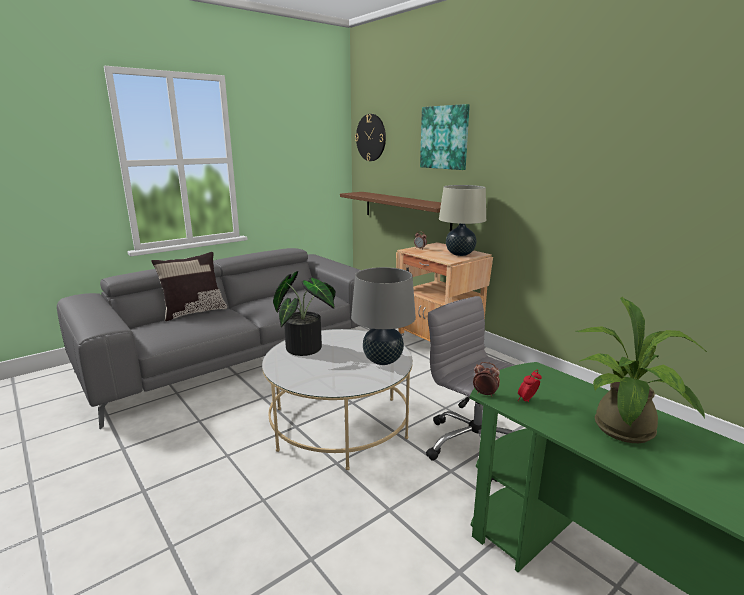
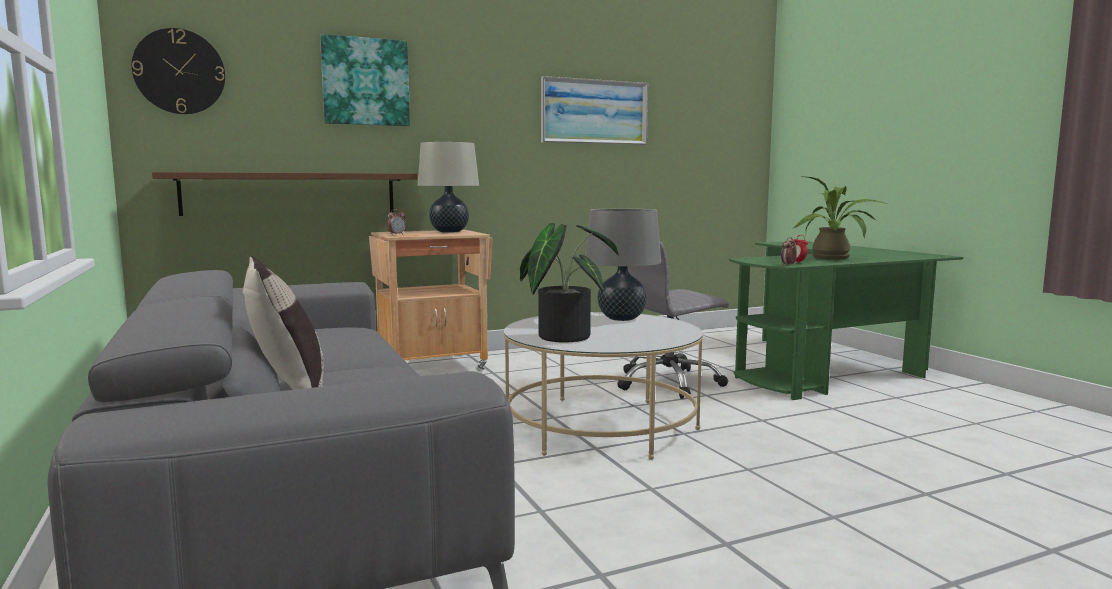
camera: 75 degrees left, 10 degrees down
(631, 157) = (594, 112): none -> picture

